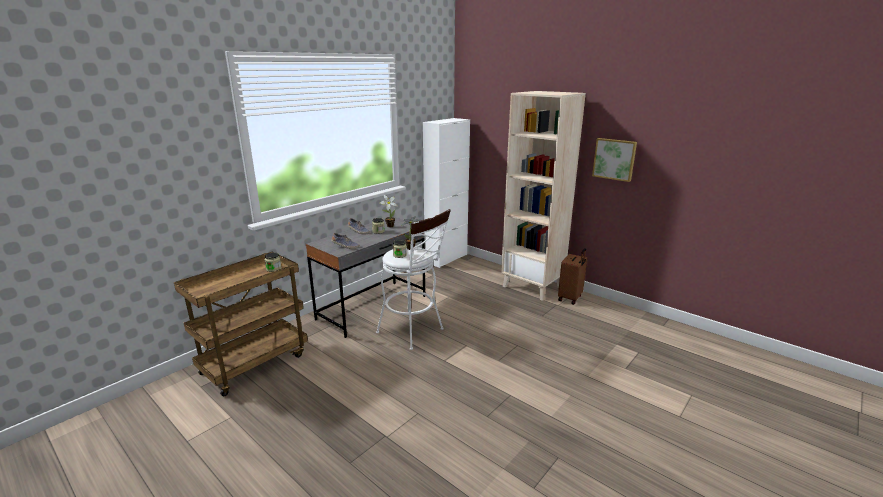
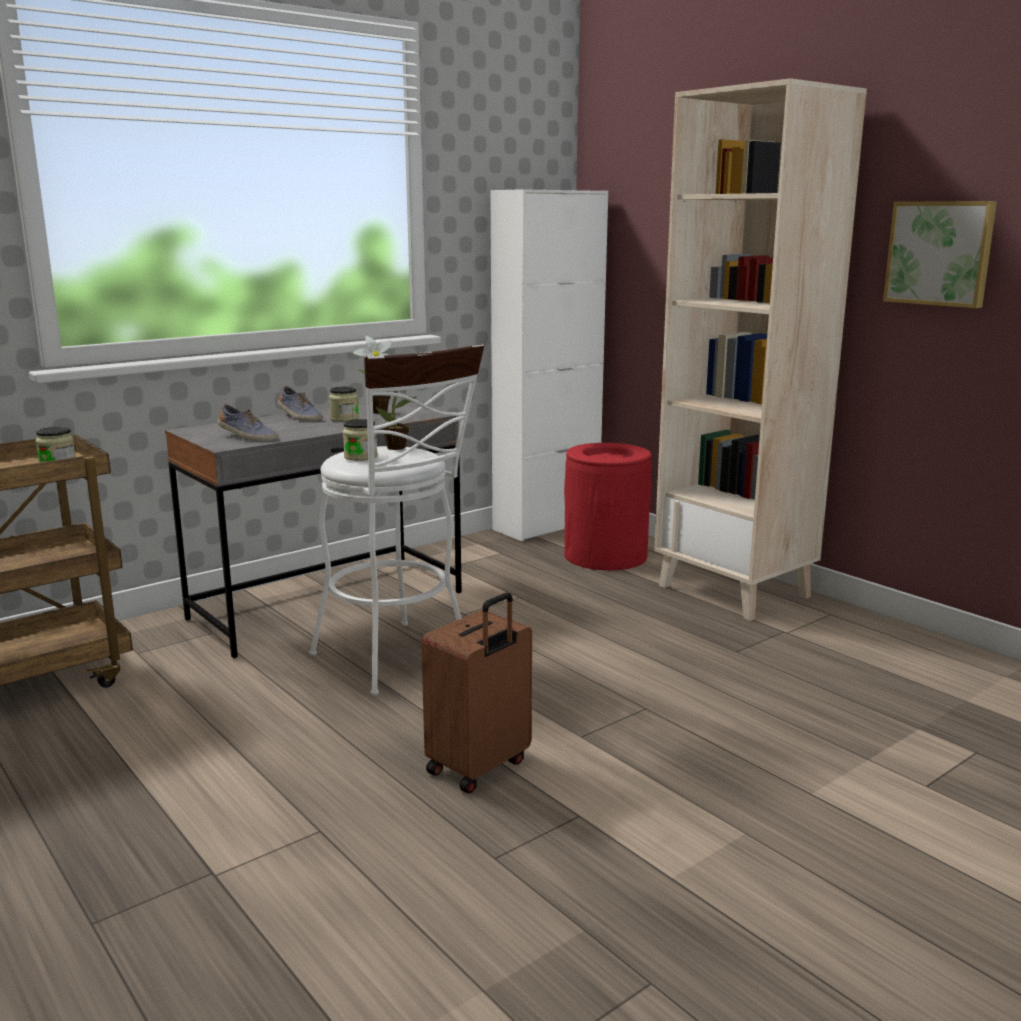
camera: 10 degrees right, 5 degrees down
(476, 273) = (606, 556): none -> red trash can
(570, 298) = (826, 620): brown suitcase -> brown suitcase (479, 767)

